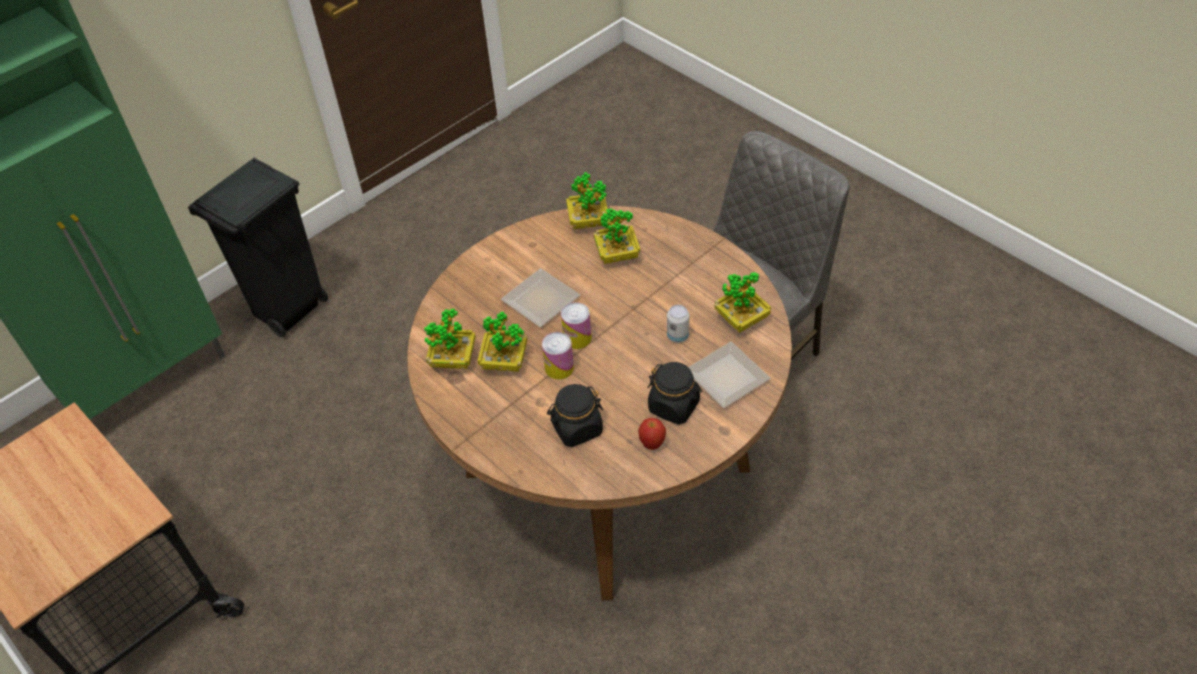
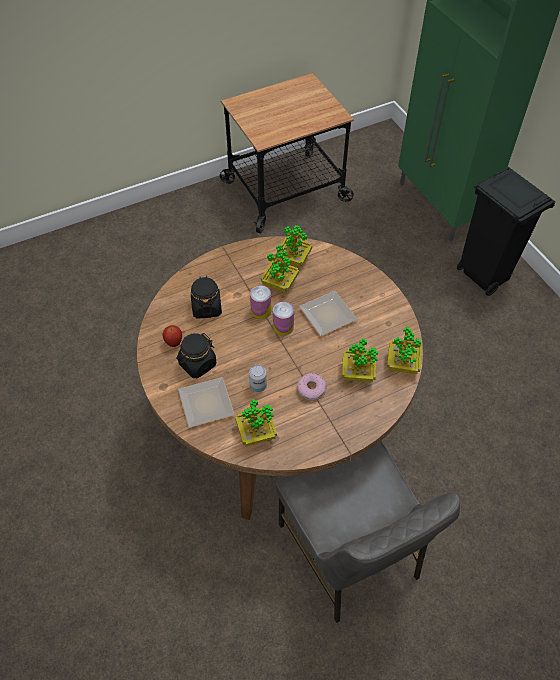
camera: 105 degrees right, 5 degrees up
(659, 288) = (311, 389): none -> donut

